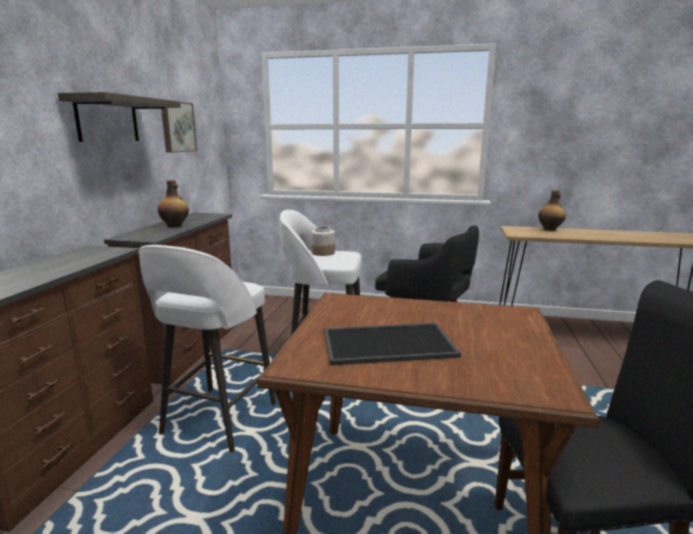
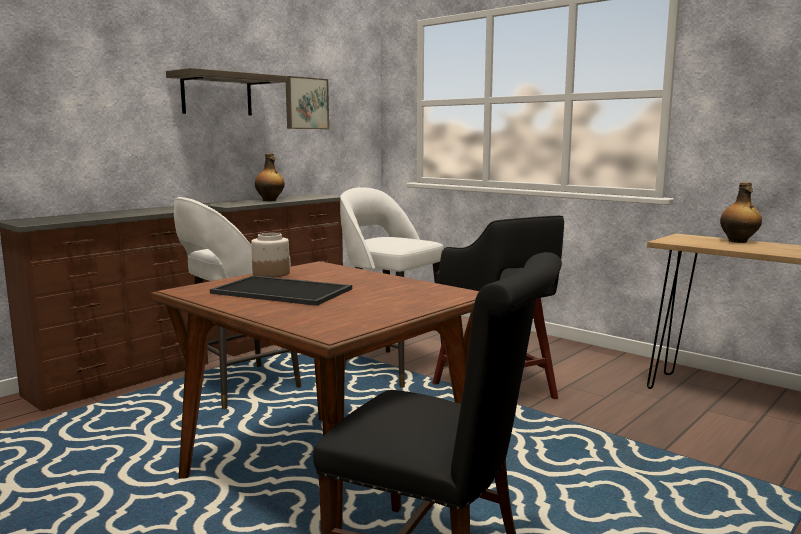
camera: 30 degrees right, 5 degrees down
(323, 253) = (395, 238): jar -> jar (270, 274)

